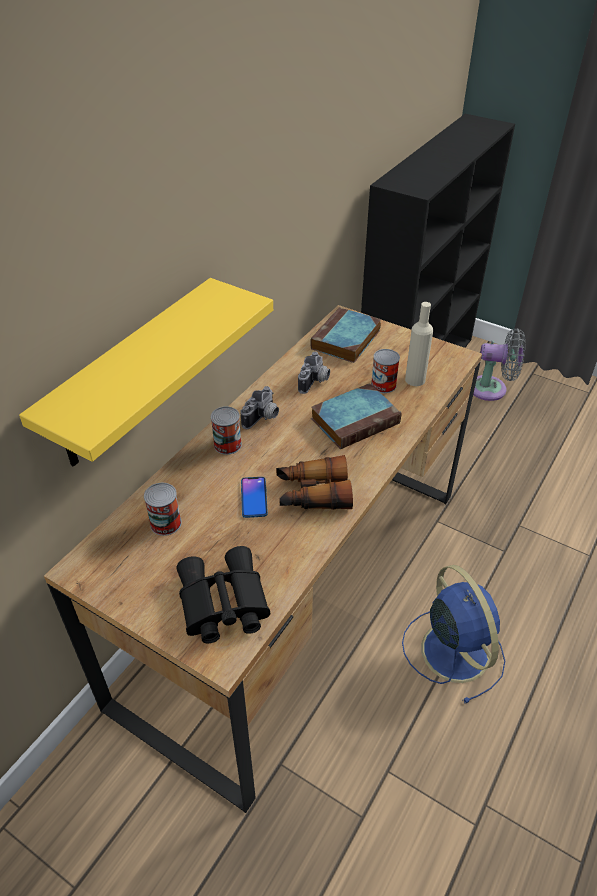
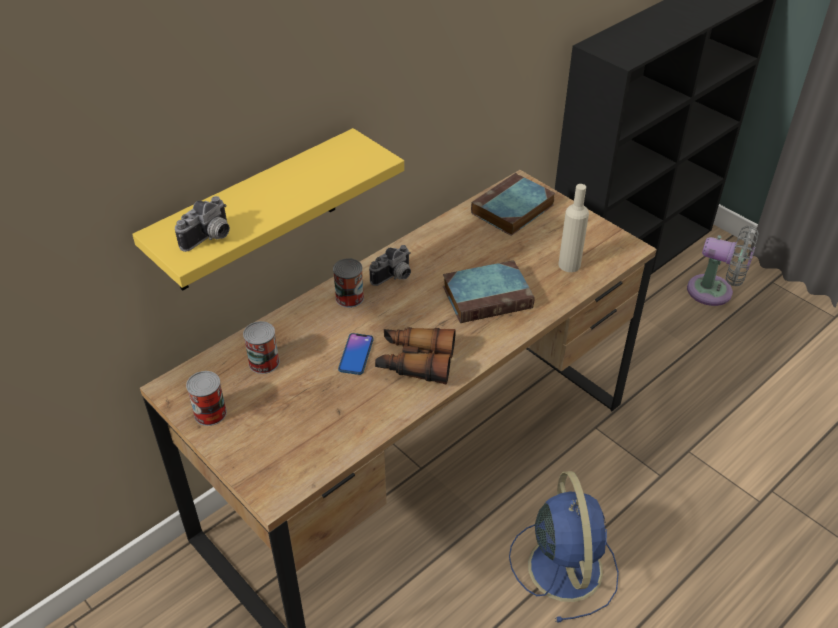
camera: 15 degrees right, 0 degrees up
(221, 604) = (289, 447): black binoculars -> none
(315, 382) = (462, 249): camera -> camera (210, 238)
(383, 385) = (533, 264): can -> can (210, 413)

